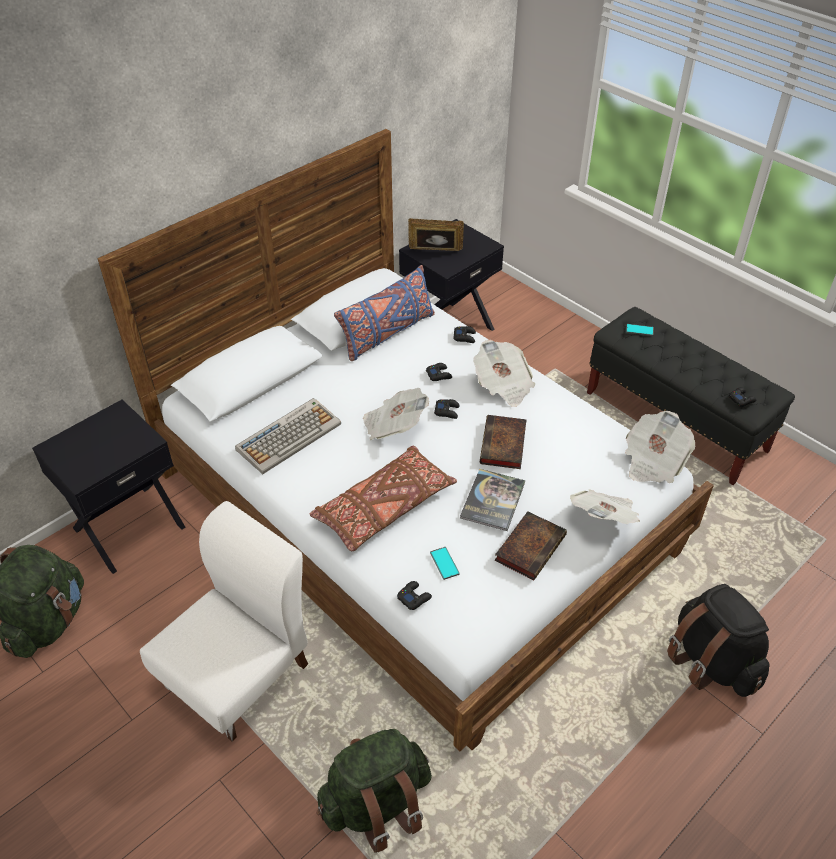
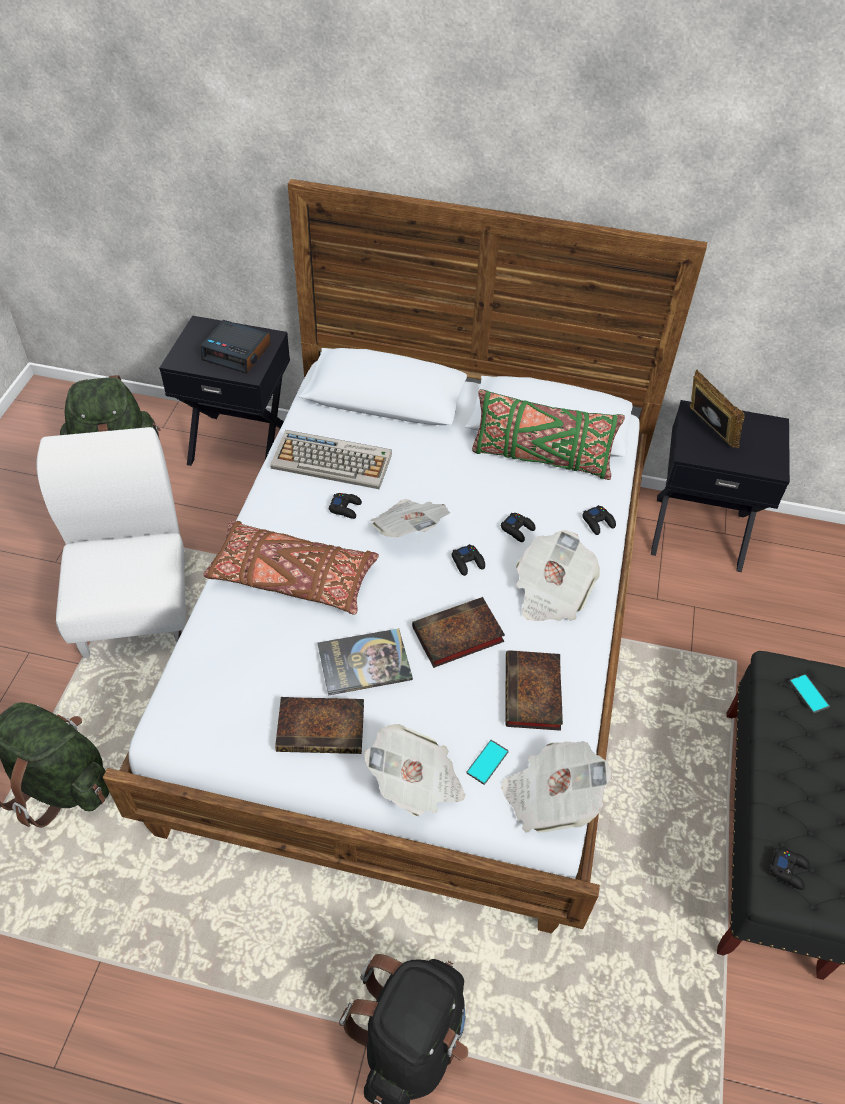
camera: 55 degrees right, 5 degrees up
(113, 438) = (237, 352): none -> alarm clock
(239, 675) = (136, 607): white chair -> white chair turned 105 degrees counterclockwise
(387, 334) = (541, 458): blue pillow -> green pillow
(414, 597) = (190, 657): black game controller -> black game controller (345, 508)
(444, 563) = (248, 661): phone -> phone (487, 762)
(575, 432) = (533, 695): none -> book

